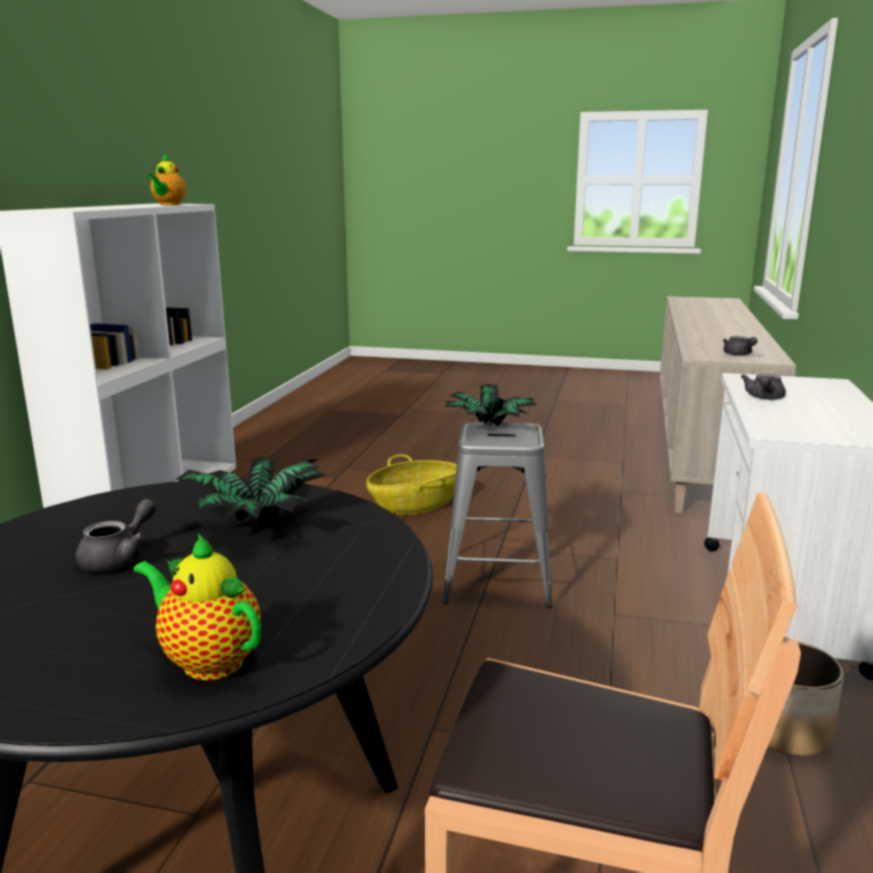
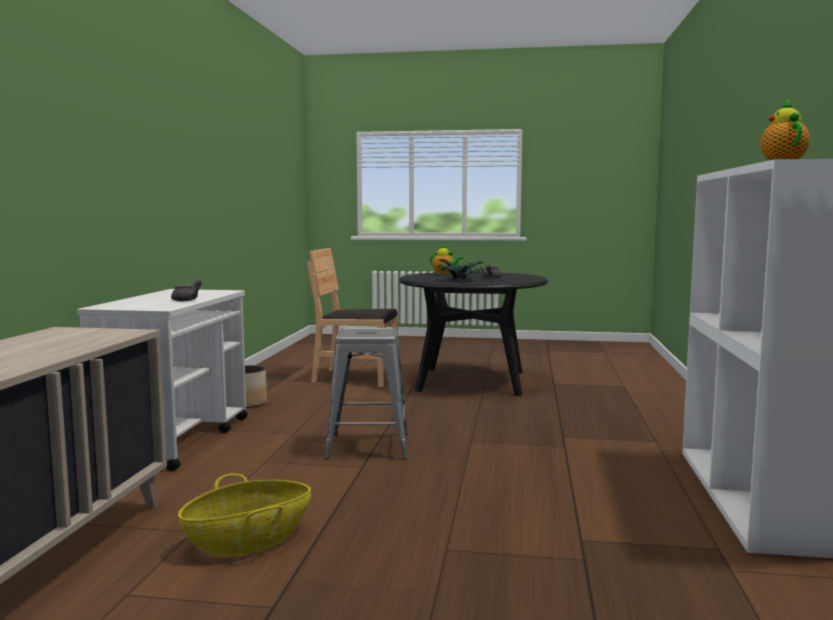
camera: 175 degrees right, 10 degrees down
(415, 504) = (453, 503): basket -> basket (248, 540)
(489, 426) = (375, 334): potted plant -> none
(739, 355) = (78, 334): grey teapot -> none

